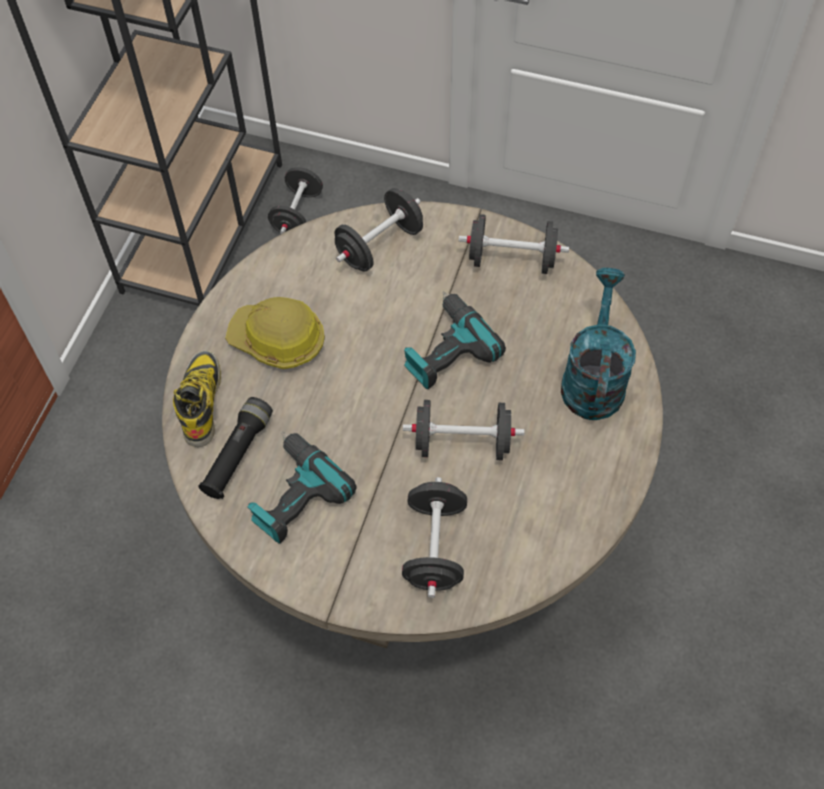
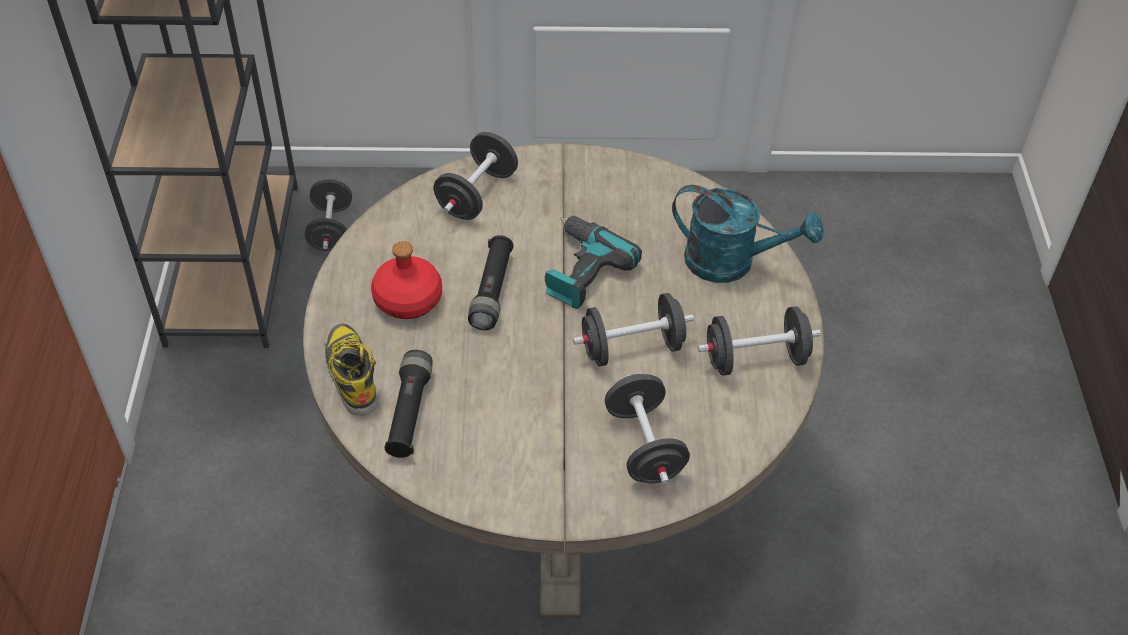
camera: 20 degrees left, 10 degrees down
(278, 340) = (408, 300): hard hat -> red bottle
(293, 494) = (482, 434): power drill -> none
(356, 350) = (492, 291): none -> black flashlight
(511, 260) = (611, 180): black dumbbell -> black dumbbell (755, 359)
(593, 378) = (732, 263): turquoise watering can -> turquoise watering can turned 120 degrees clockwise

